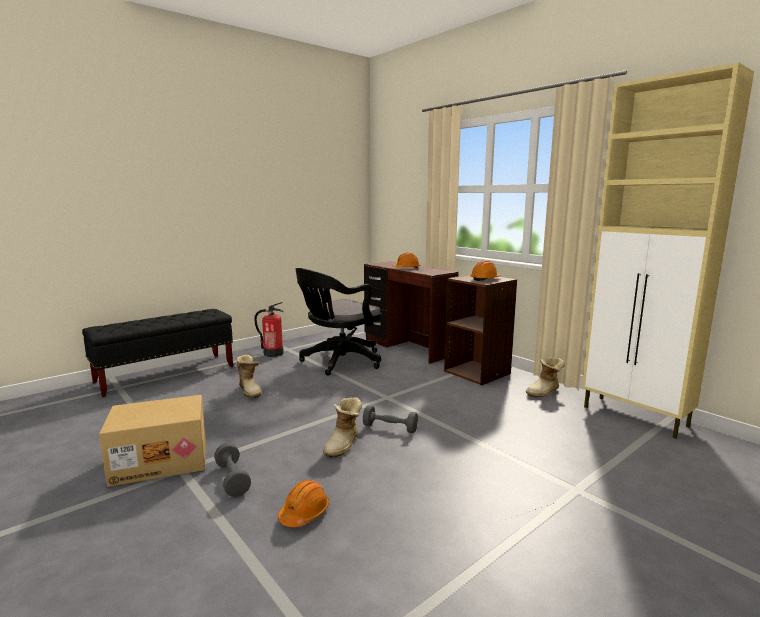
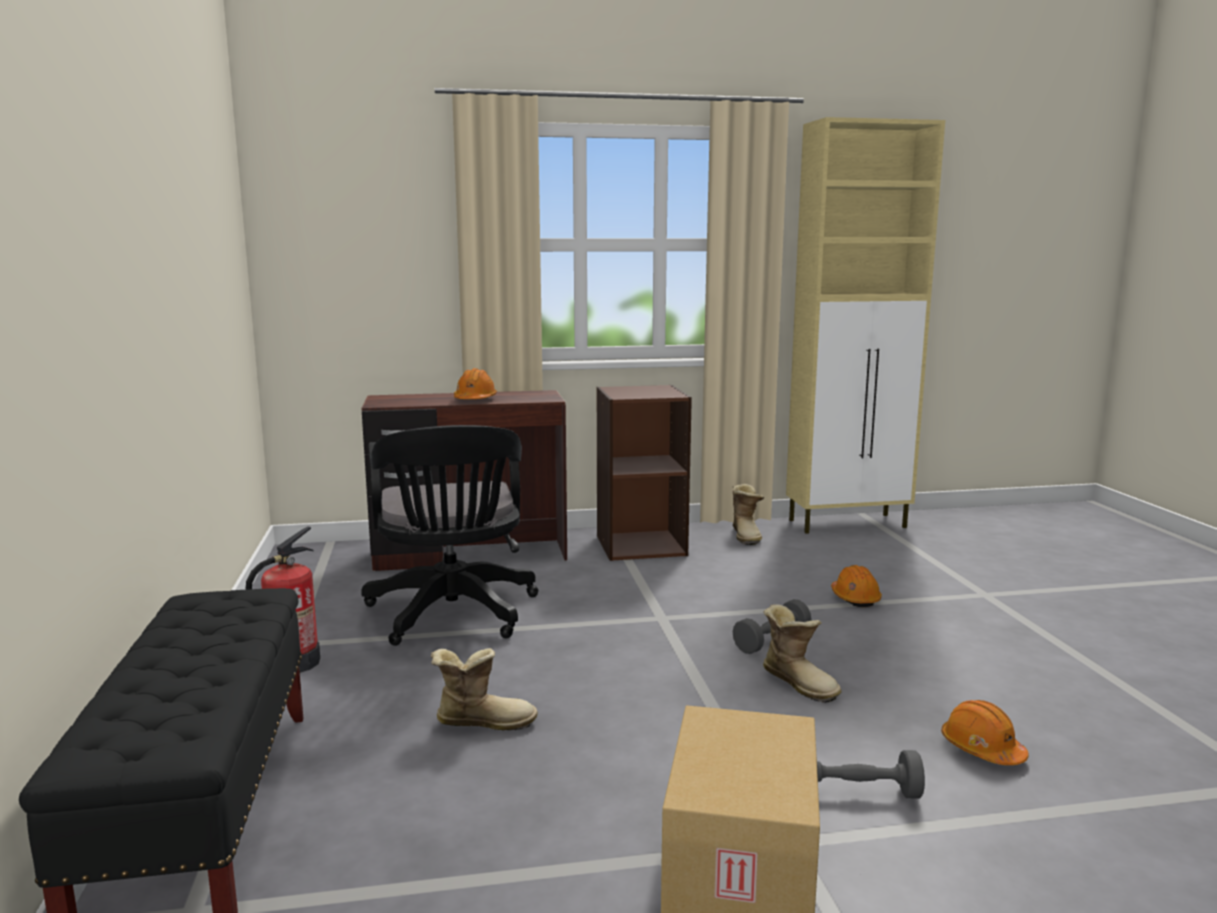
camera: 60 degrees left, 0 degrees up
(485, 279) = (650, 391): orange hard hat -> orange hard hat (855, 598)

